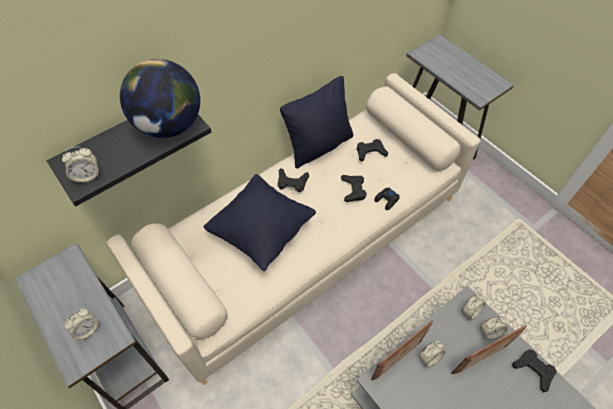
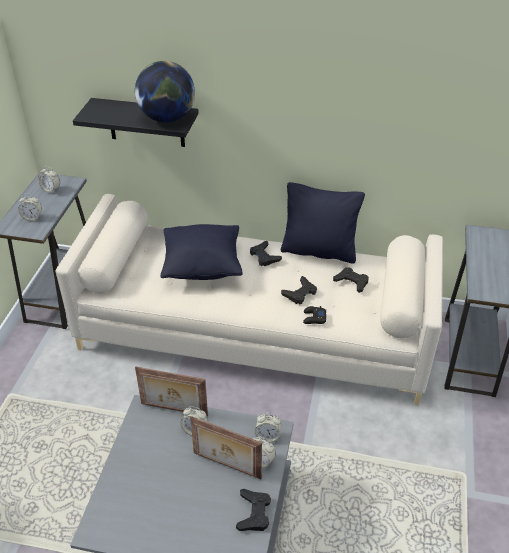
camera: 50 degrees right, 15 degrees down
(87, 175) = (95, 114): alarm clock -> alarm clock (51, 189)

